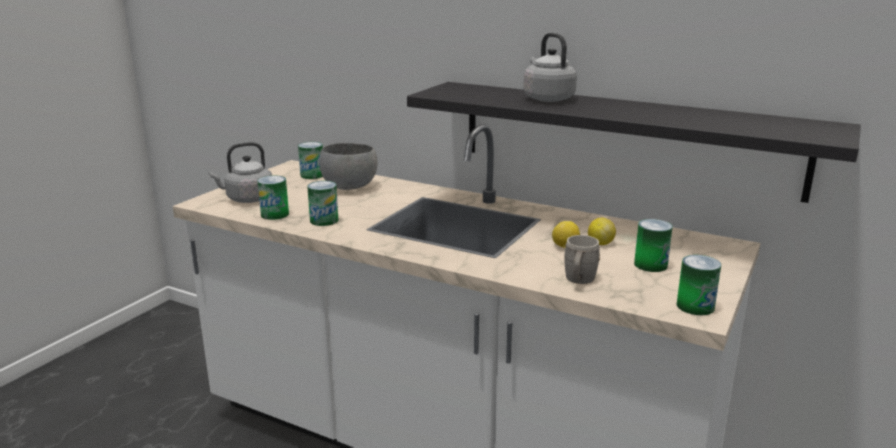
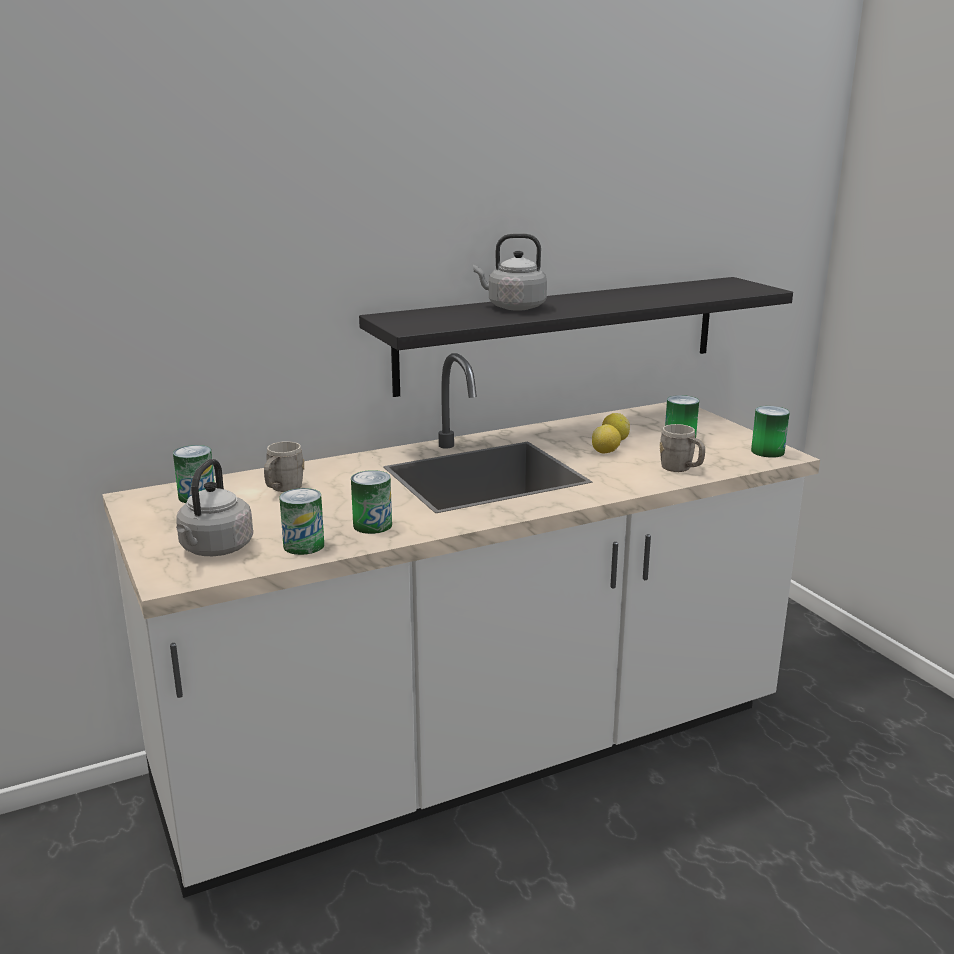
camera: 55 degrees left, 0 degrees up
(348, 187) = (283, 489): grey bowl -> grey mug

